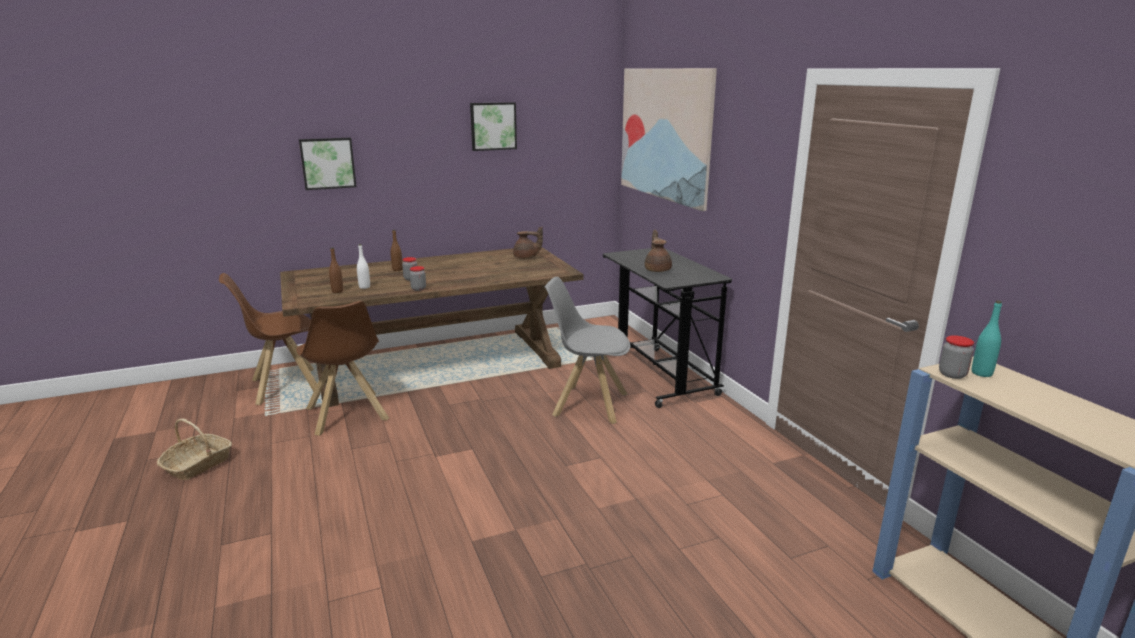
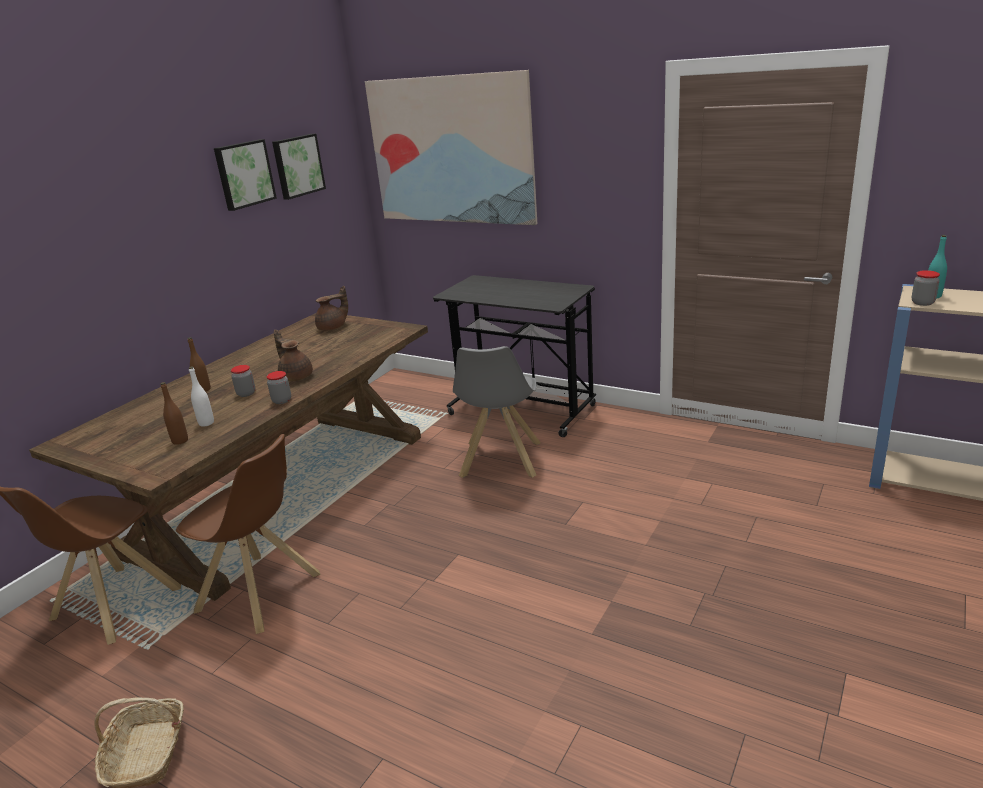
camera: 35 degrees left, 5 degrees up
(328, 163) = (57, 269): picture -> picture (297, 166)
(588, 404) = (500, 461): grey chair -> grey chair turned 60 degrees counterclockwise
(657, 269) = (518, 297): brown teapot -> brown teapot (296, 376)

